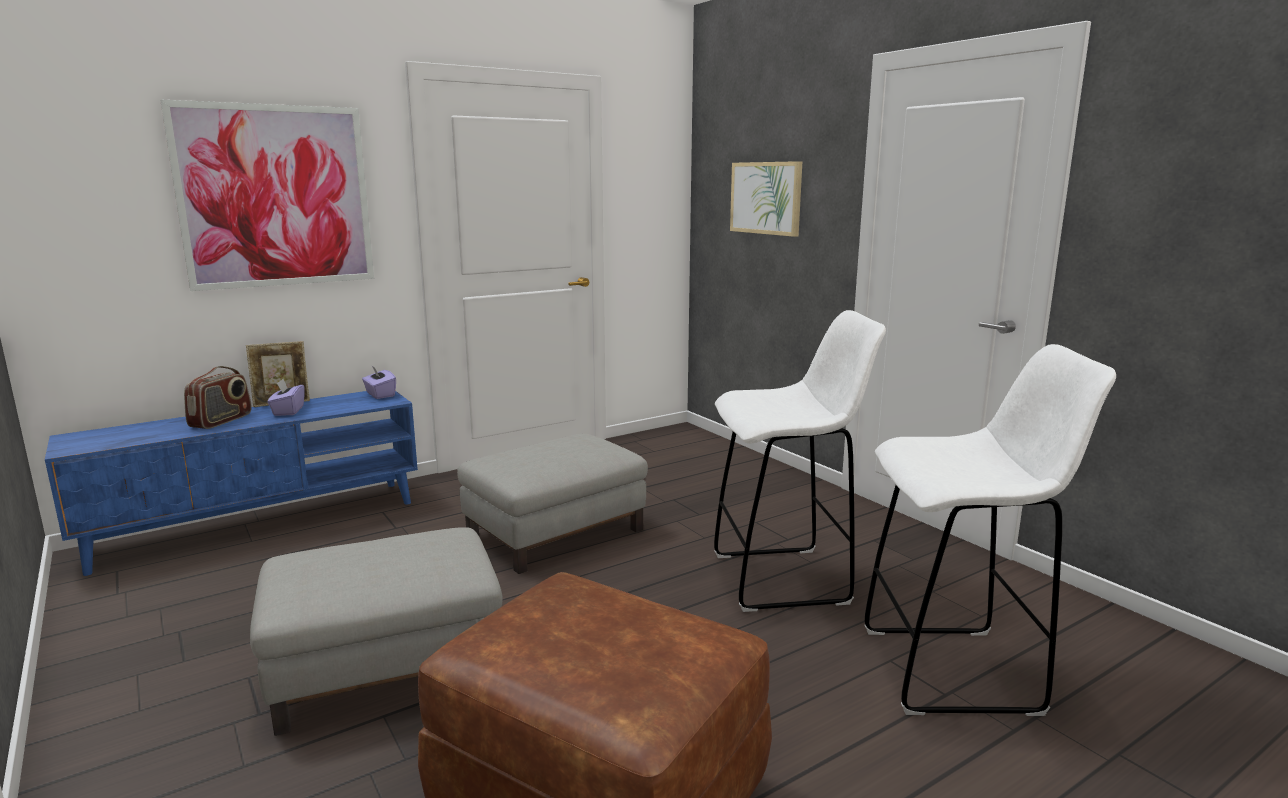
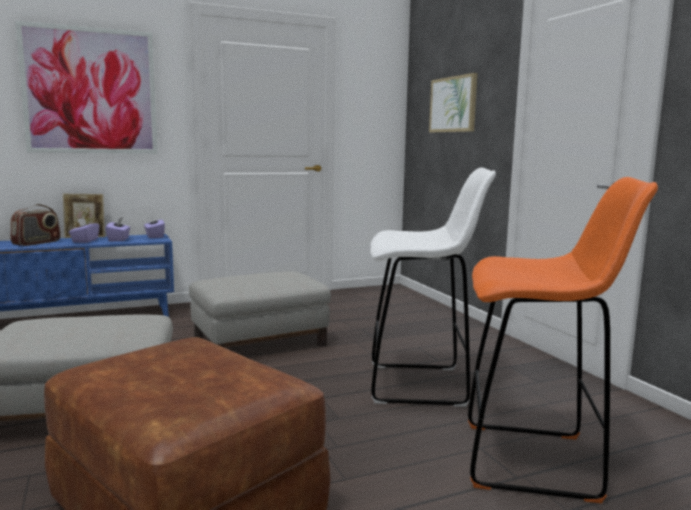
camera: 10 degrees right, 5 degrees down
(335, 405) = (119, 239): none -> purple tissue box
(955, 670) = (534, 461): white stool -> orange stool

